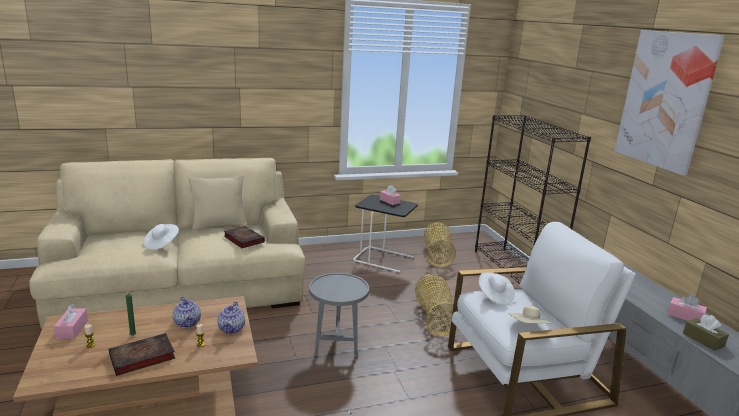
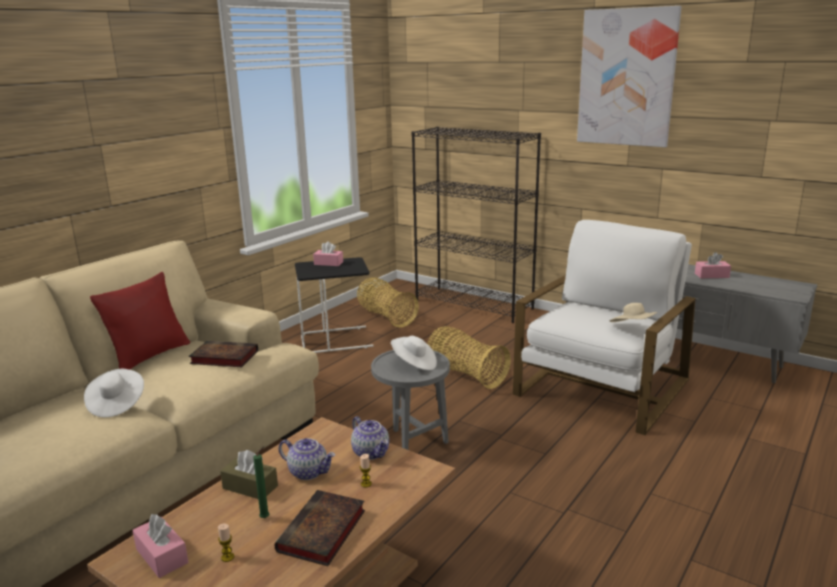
camera: 35 degrees left, 0 degrees up
(219, 225) = (149, 356): beige pillow -> red pillow
(494, 296) = (566, 314): white hat -> white hat (414, 364)
(703, 340) = (746, 287): brown tissue box -> brown tissue box (250, 487)

